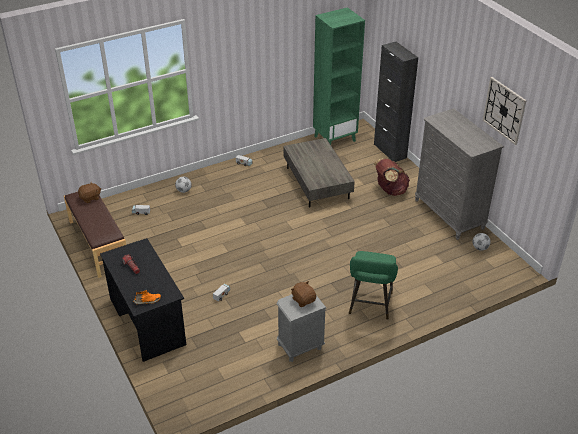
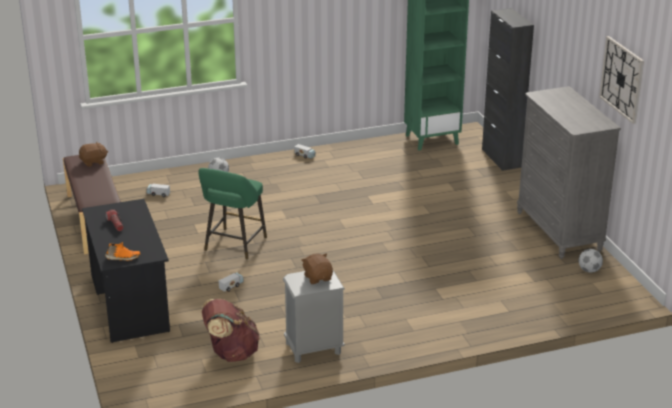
camera: 10 degrees right, 10 degrees down
(316, 183) = (392, 183): grey coffee table -> none
(370, 305) = (419, 316): green stool -> green stool (234, 246)
(390, 190) = (487, 199): brown backpack -> brown backpack (231, 353)

